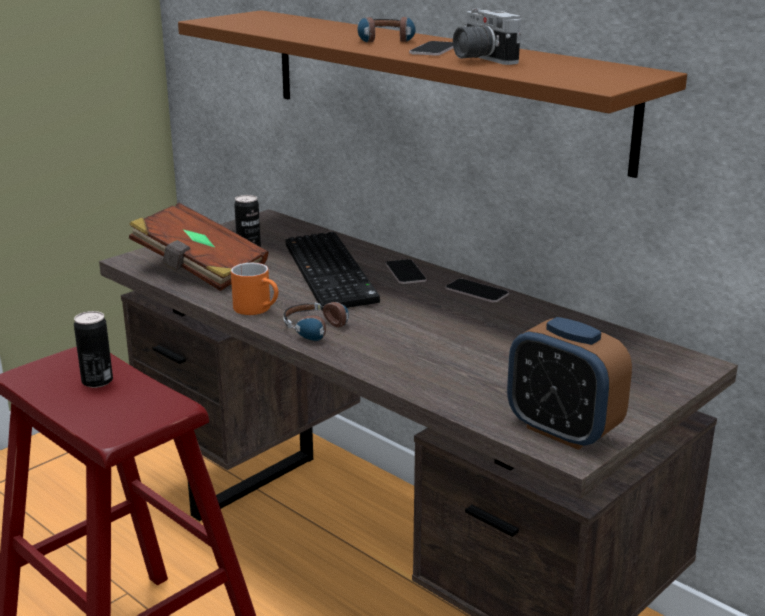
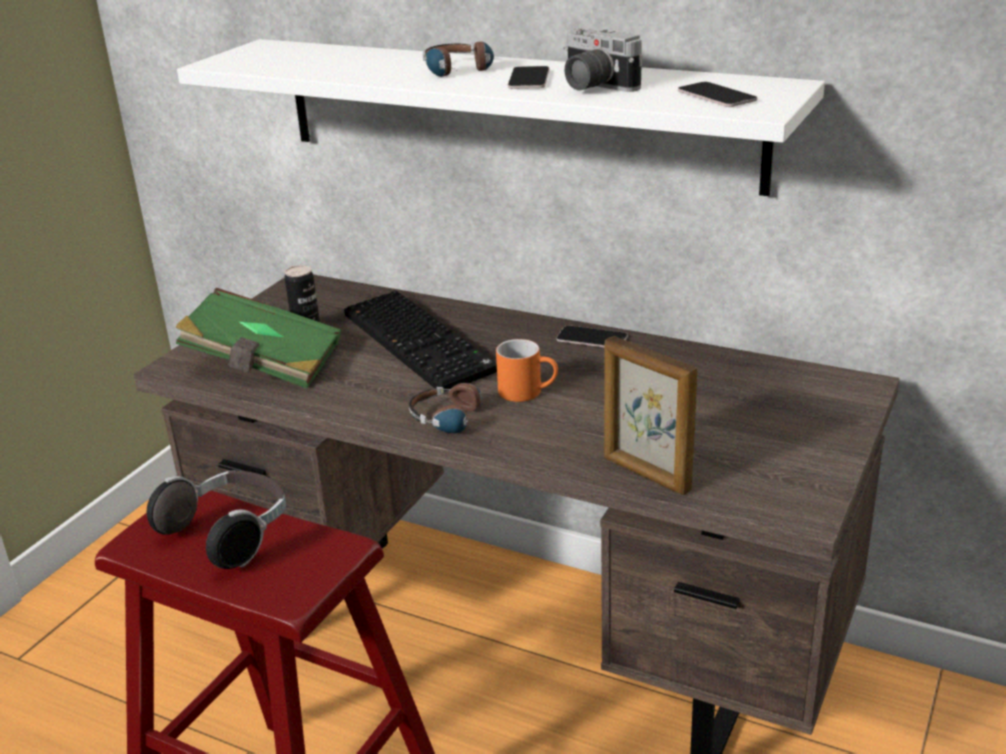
camera: 15 degrees left, 5 degrees up
(97, 381) = (230, 534): can -> headphones
(199, 269) = (264, 364): brown book -> green book
(258, 309) = (366, 404): orange mug -> orange mug (528, 391)
(405, 272) = (501, 328): phone -> phone (716, 96)
(438, 85) = (512, 112): brown shelf -> white shelf
(451, 398) = (645, 474): none -> picture frame
(563, 431) = (781, 490): alarm clock -> none

